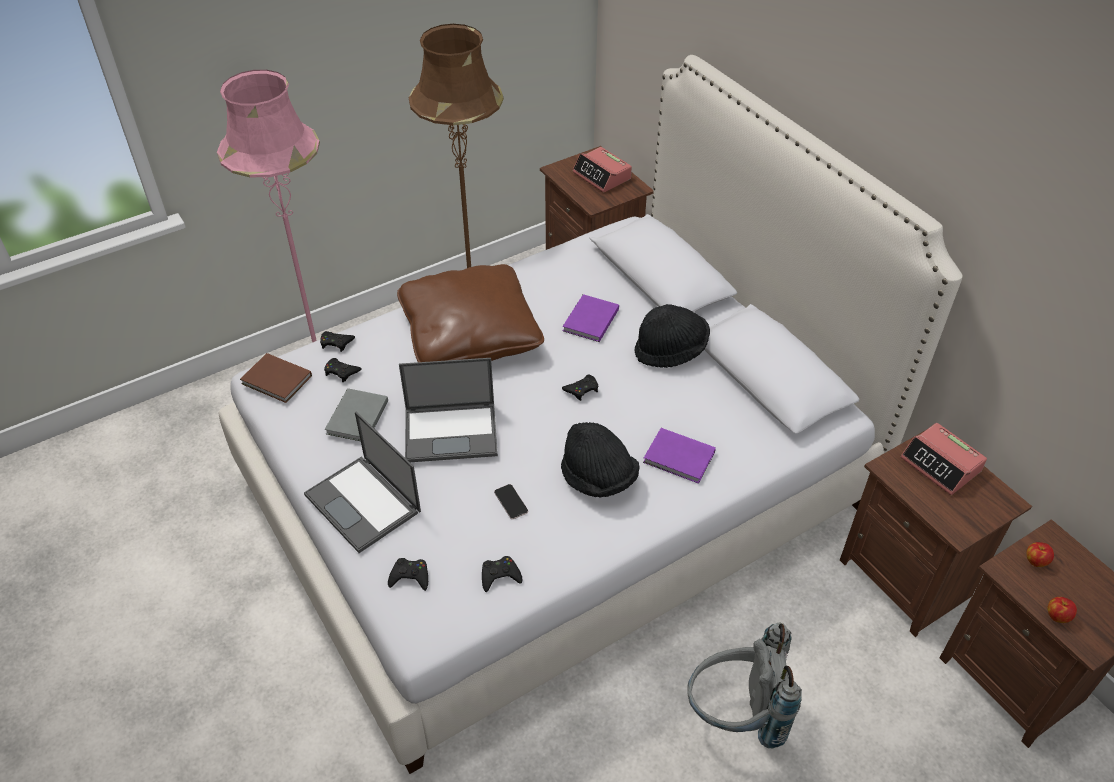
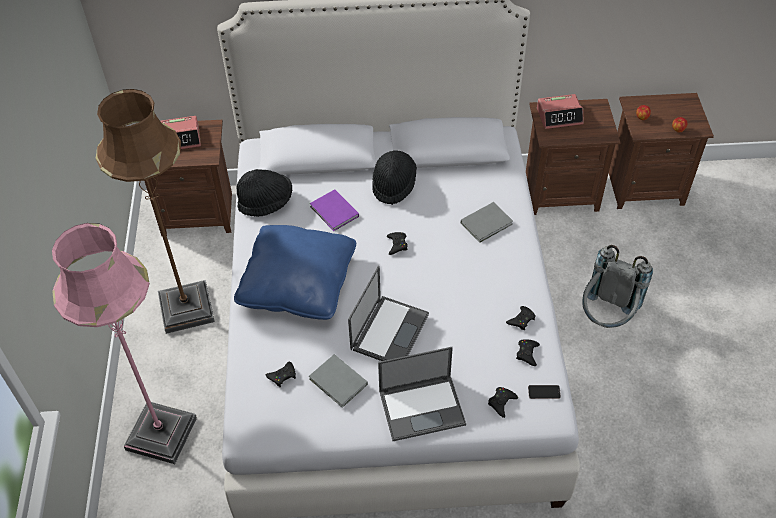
camera: 60 degrees left, 5 degrees up
(277, 381) = (261, 422): brown book -> none
(336, 343) = (244, 369): black game controller -> black game controller (521, 320)
(470, 334) = (297, 283): brown pillow -> blue pillow
(511, 502) = (471, 323): phone -> phone (544, 392)
(598, 478) = (479, 270): black hat -> black hat (266, 202)
(680, 458) = (488, 223): purple book -> grey book

